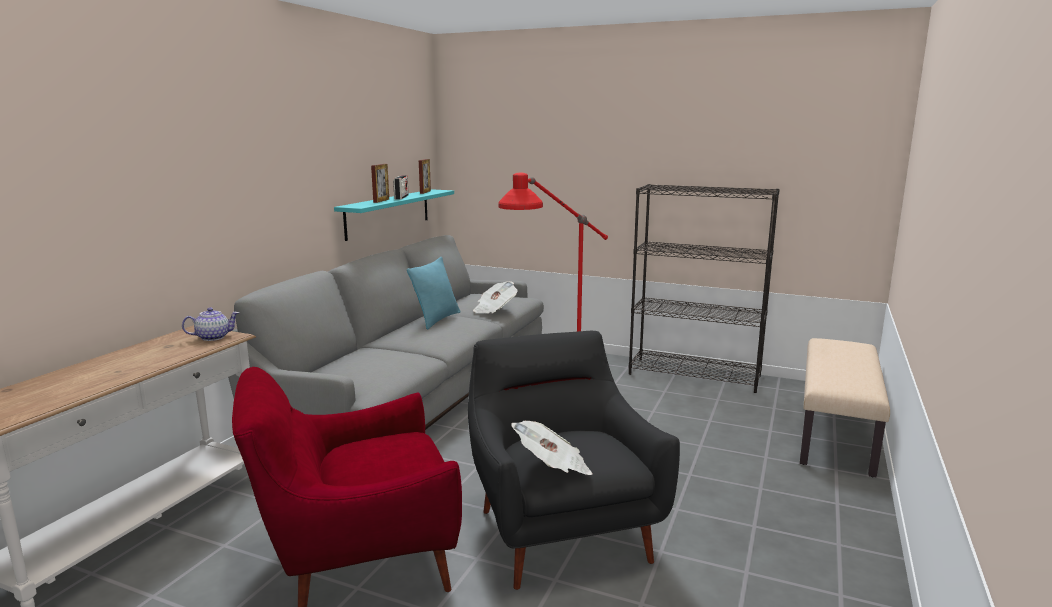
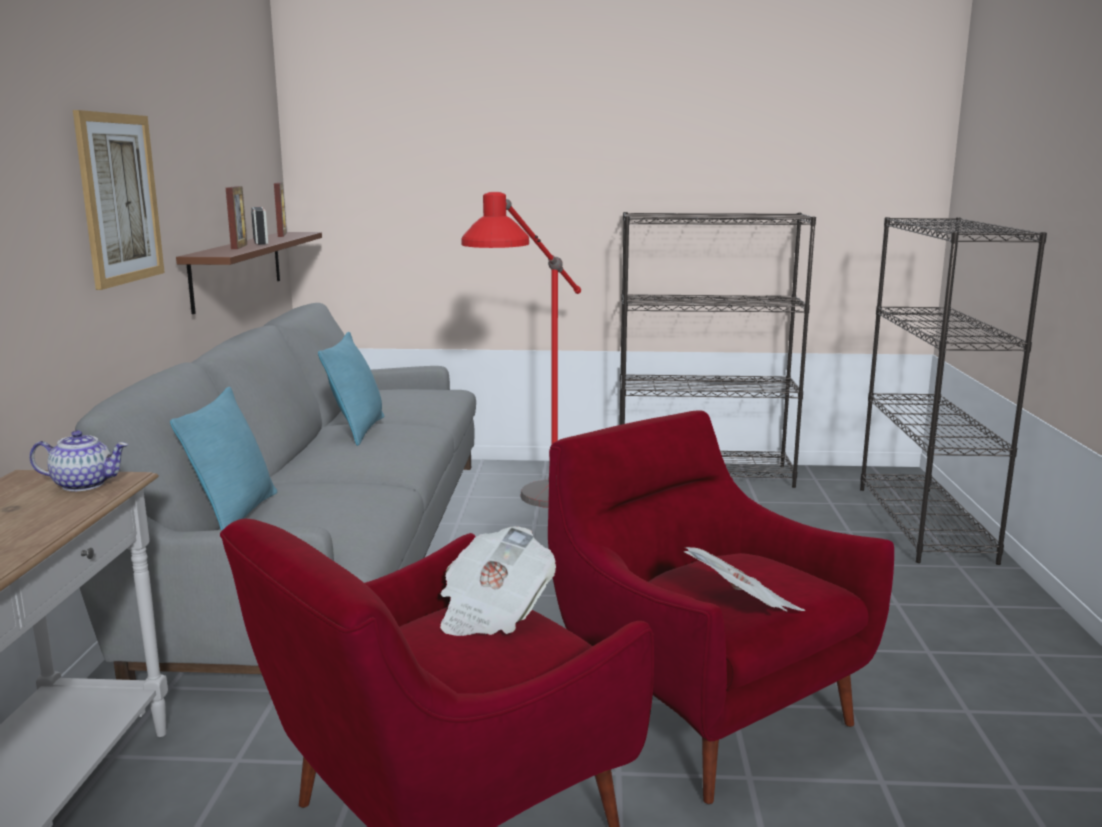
camera: 20 degrees left, 0 degrees up
(213, 337) = (84, 484): teapot -> teapot turned 45 degrees clockwise
(289, 174) = (120, 198): none -> picture
(326, 363) = (235, 515): none -> turquoise pillow
(388, 213) = (237, 269): turquoise shelf -> brown shelf
(494, 309) = (427, 408): newspaper -> newspaper (493, 612)
(560, 530) = (701, 708): black armchair -> red armchair
(836, 434) = (924, 523): beige bench -> black bookcase

